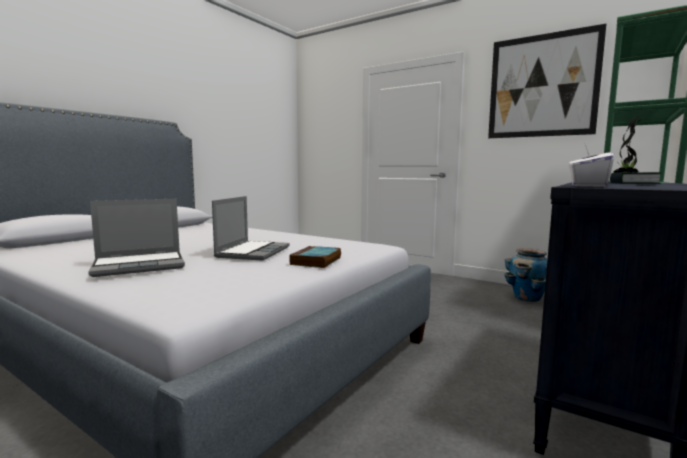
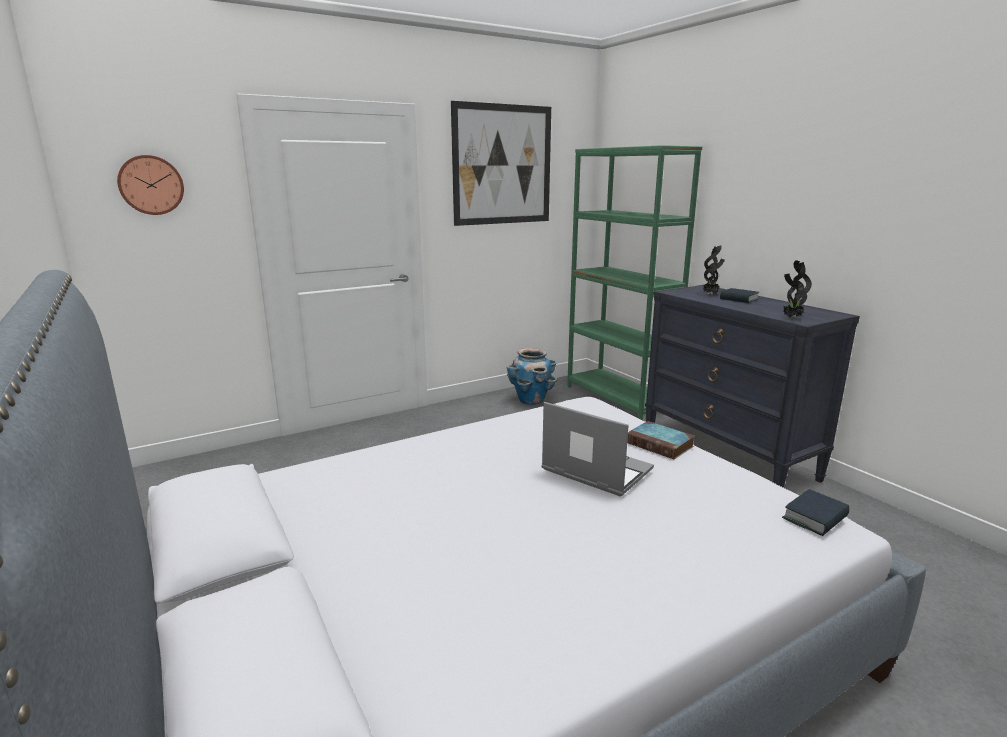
camera: 65 degrees left, 10 degrees up
(140, 265) = (663, 549): laptop -> none
(195, 299) = (815, 518): none -> book
(325, 118) = (151, 185): none -> wall clock
(587, 186) = (791, 318): white tissue box -> potted plant

